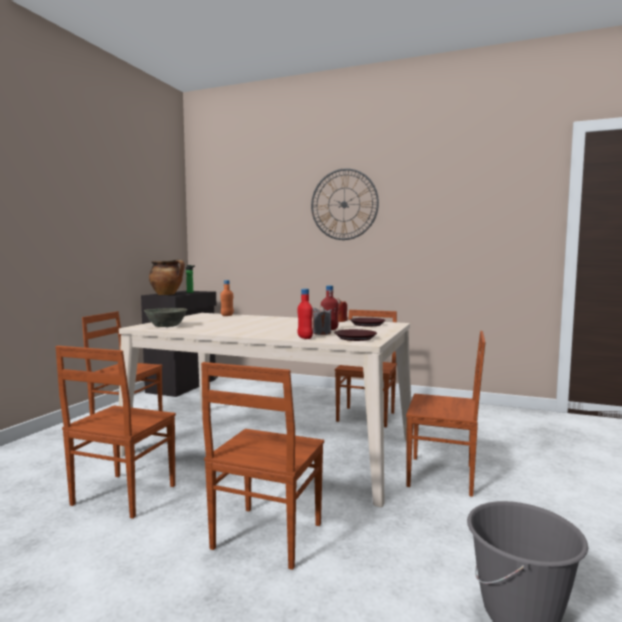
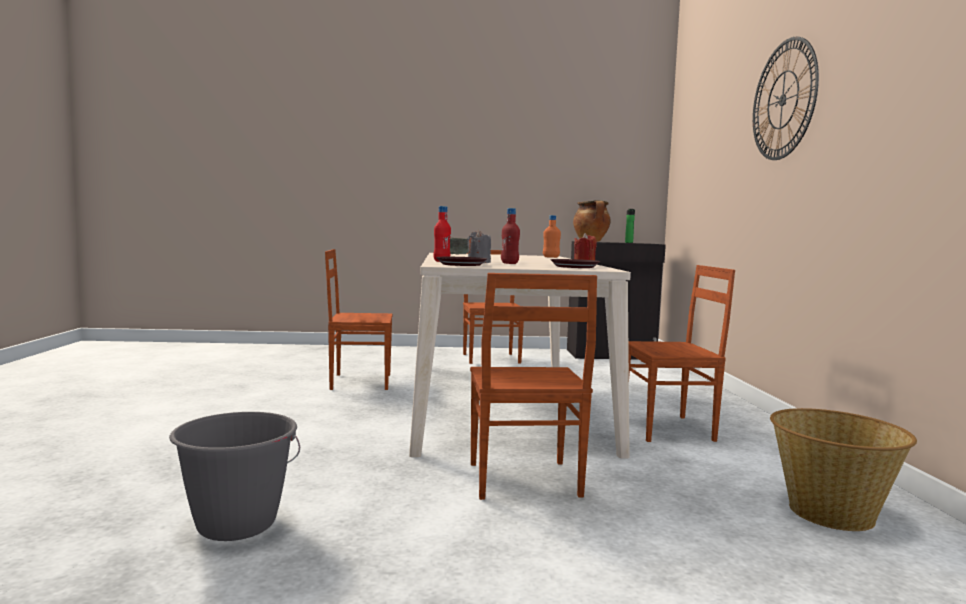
camera: 65 degrees right, 0 degrees up
(265, 537) = (325, 424): brown chair -> none
(493, 421) = (831, 512): none -> basket

